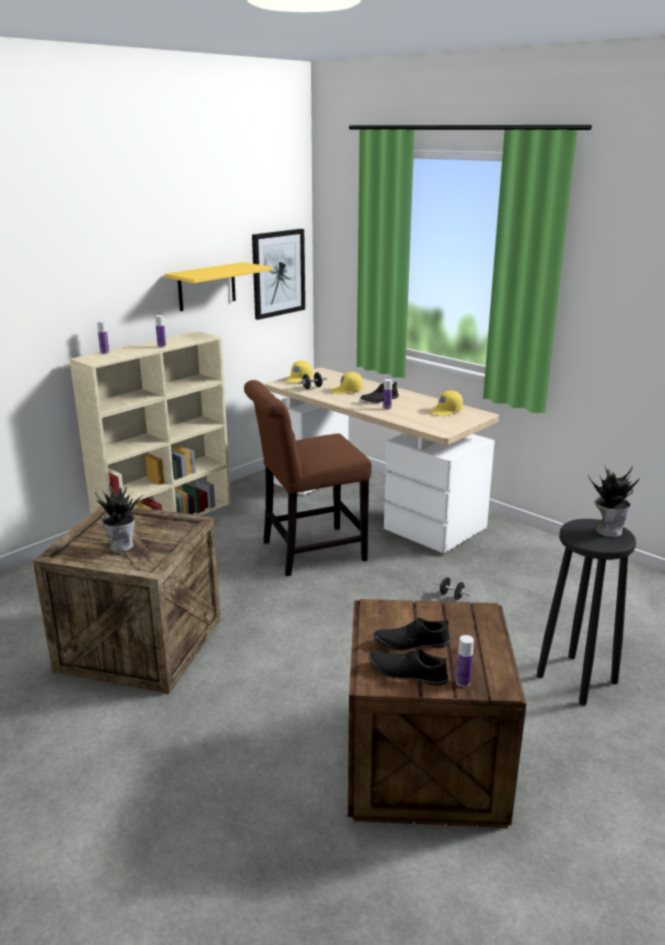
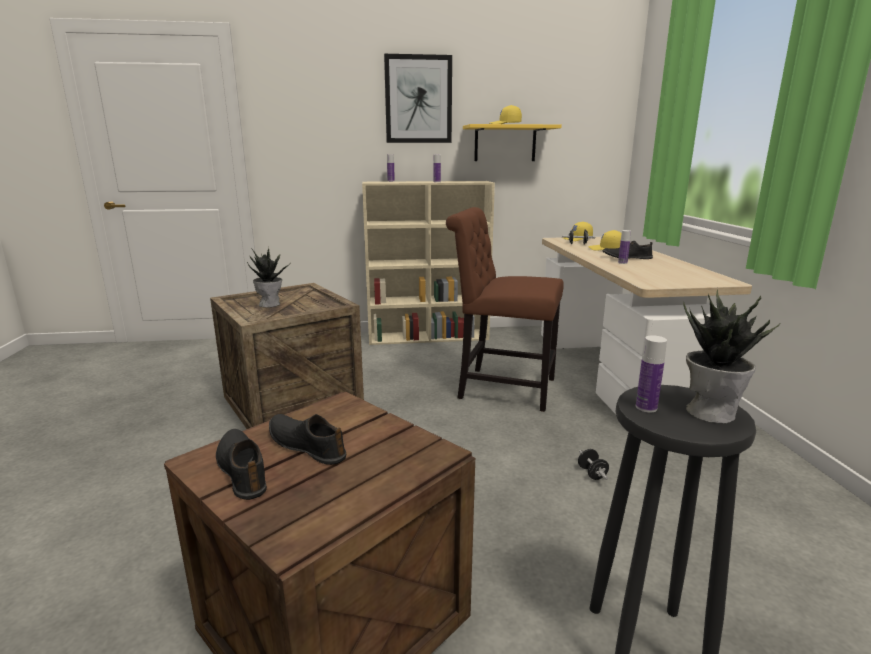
camera: 40 degrees right, 5 degrees down
(278, 273) = (588, 142): picture -> picture (418, 99)
(446, 411) = (686, 273): yellow cap -> yellow cap (505, 124)
(463, 682) = (266, 509): bottle -> bottle (646, 407)

